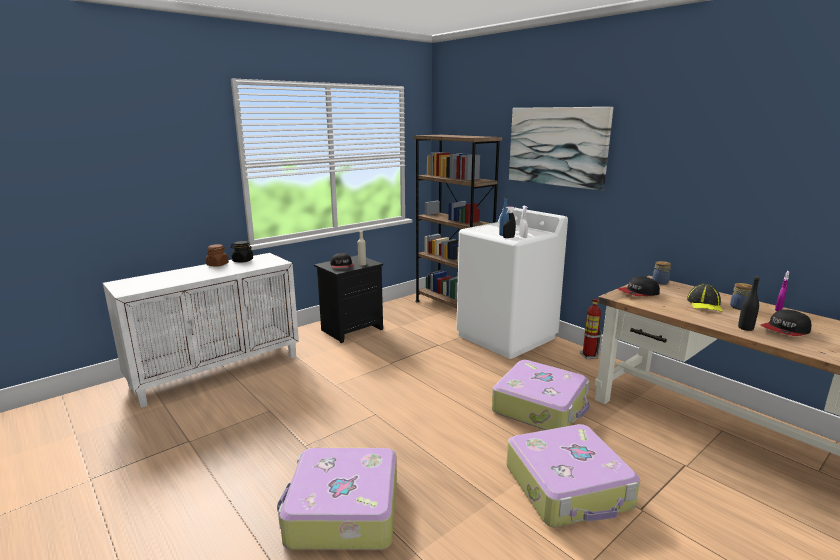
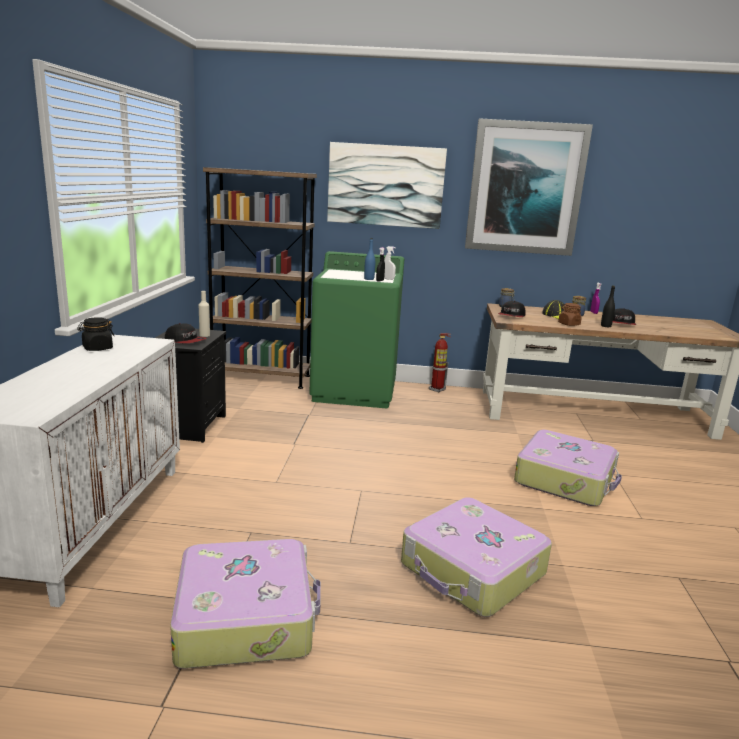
camera: 45 degrees left, 0 degrees up
(218, 265) = (73, 358): brown jar -> brown jar (568, 324)
(506, 337) = (355, 391): white washing machine -> green washing machine
(540, 407) = (467, 436): suitcase -> suitcase (246, 616)
(699, 147) = (525, 188): none -> picture

